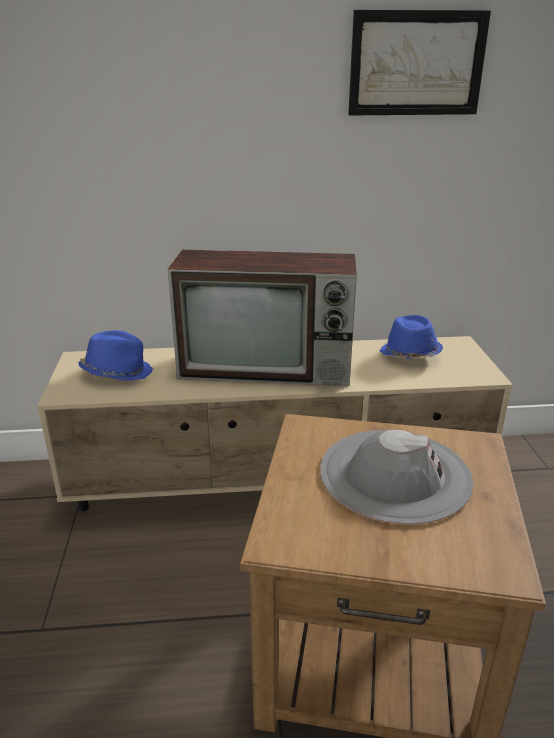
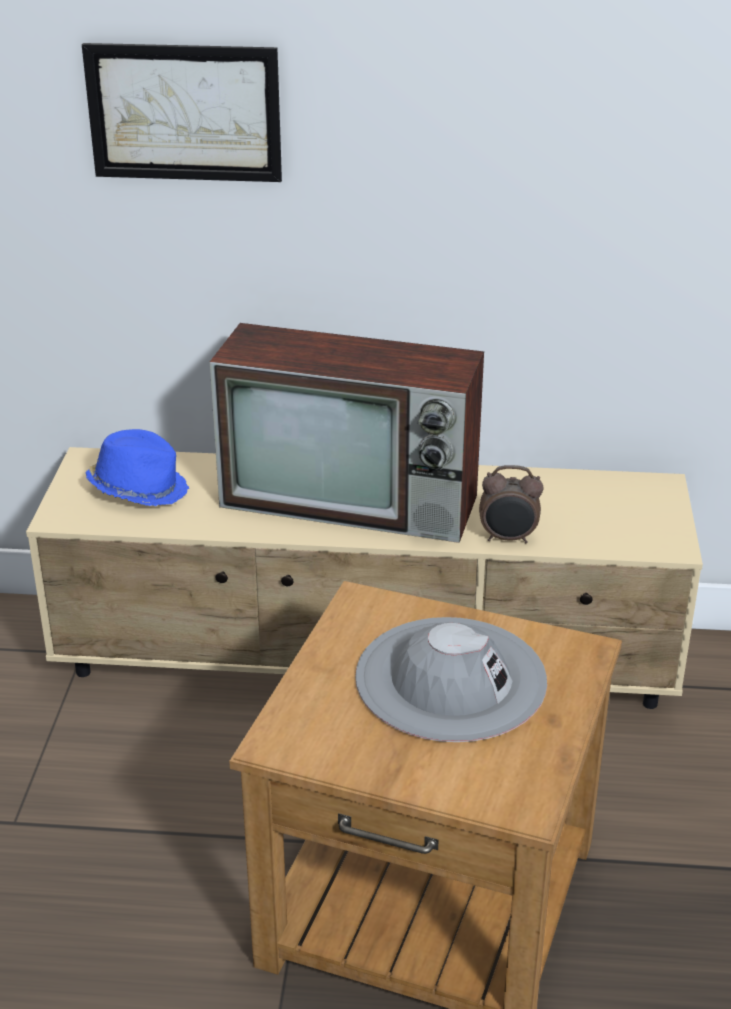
camera: 10 degrees right, 5 degrees up
(380, 380) = (508, 538): none -> alarm clock
(409, 355) = (572, 499): blue hat -> none
(416, 64) = (592, 82): picture -> picture (184, 112)

